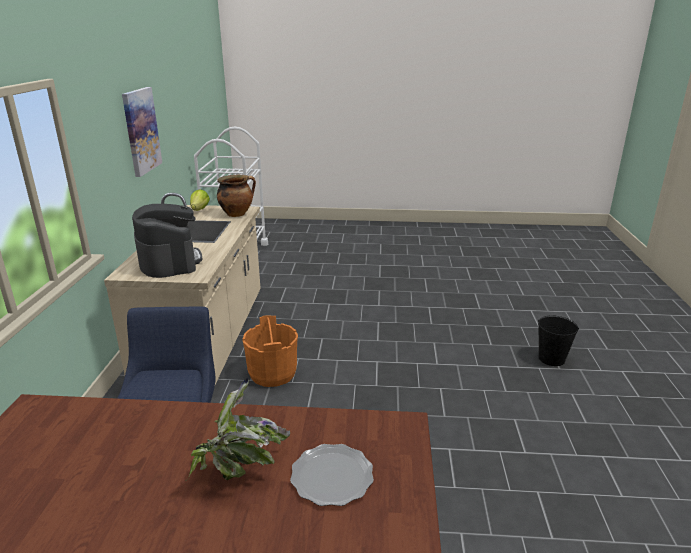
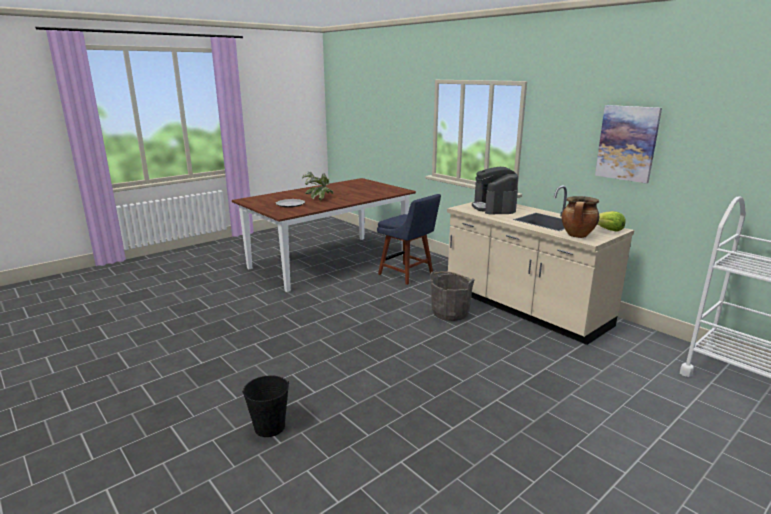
camera: 135 degrees right, 5 degrees down
(169, 261) = (494, 208): coffee machine -> coffee machine turned 60 degrees clockwise
(272, 373) = (450, 313): orange bucket -> grey bucket

